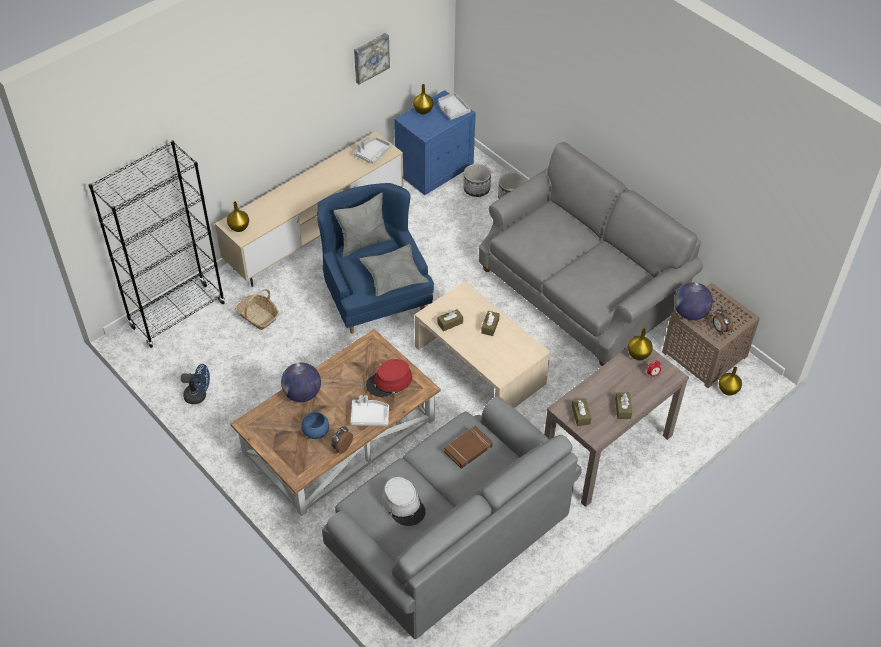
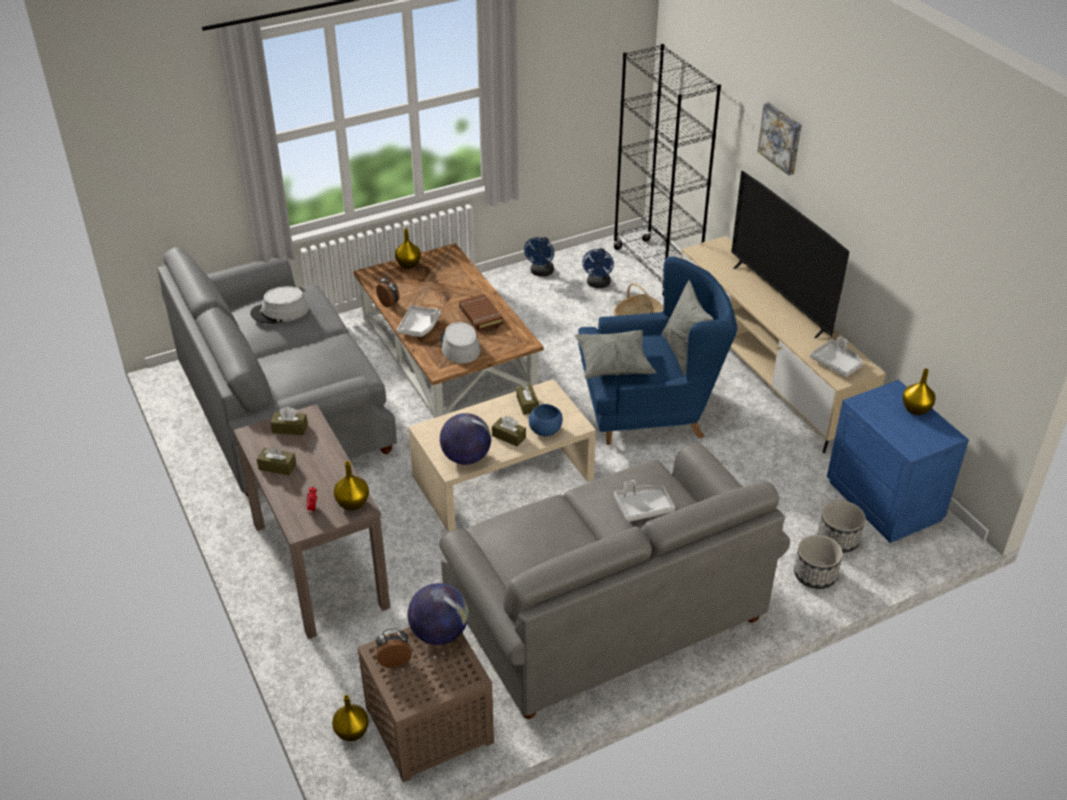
camera: 105 degrees right, 10 degrees down
(211, 351) = (598, 284): none -> blue fan
(239, 228) = (713, 250): yellow vase -> yellow vase (408, 265)
(301, 185) = (780, 299): none -> television
(302, 394) = (470, 287): globe -> globe (466, 457)
(316, 431) = (418, 290): blue bowl -> blue bowl (546, 430)
(370, 57) = (917, 265): picture -> picture (781, 138)
(389, 382) = (459, 346): red hat -> grey hat
(452, 110) = (917, 439): grey tray -> grey tray (643, 507)
(468, 449) = (319, 365): brown book -> brown book (480, 315)

